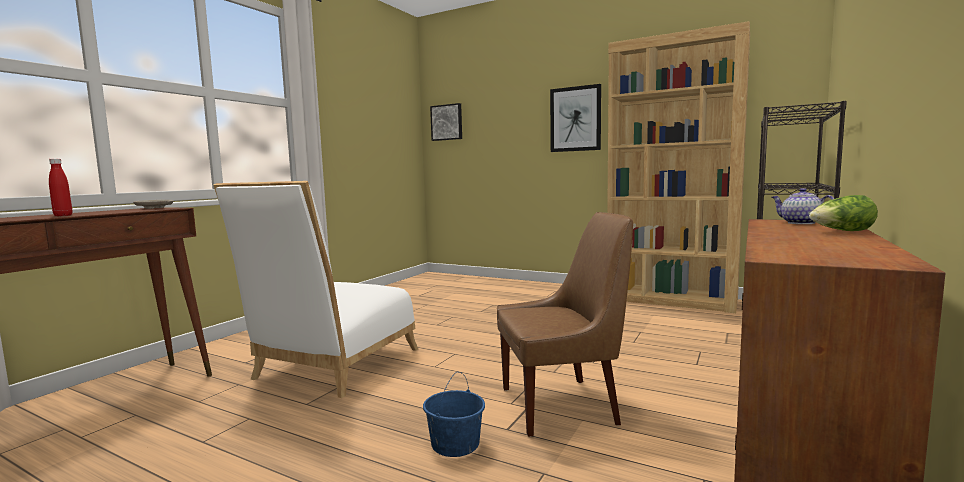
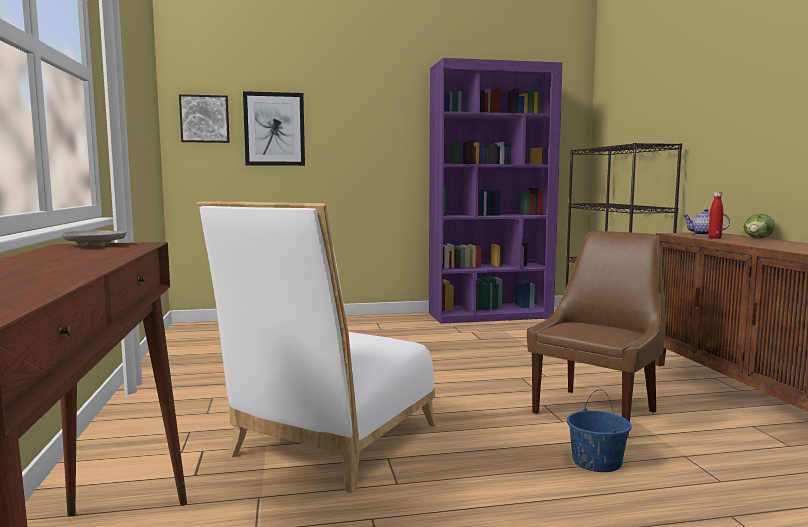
camera: 40 degrees left, 0 degrees up
(63, 215) = (82, 263): red bottle -> red bottle (714, 238)
(332, 367) = (329, 444): white chair -> white chair turned 45 degrees clockwise
(575, 119) = (381, 131): picture -> picture (274, 129)
(671, 300) = (490, 315): brown bookcase -> purple bookcase

